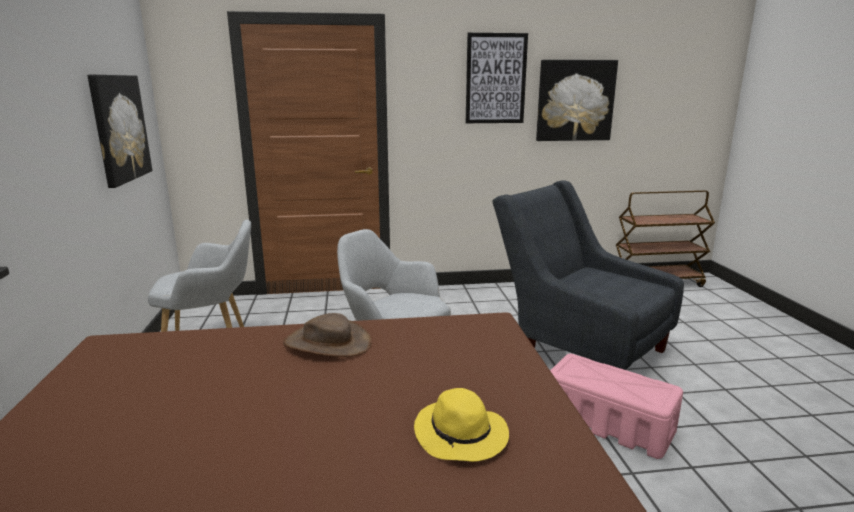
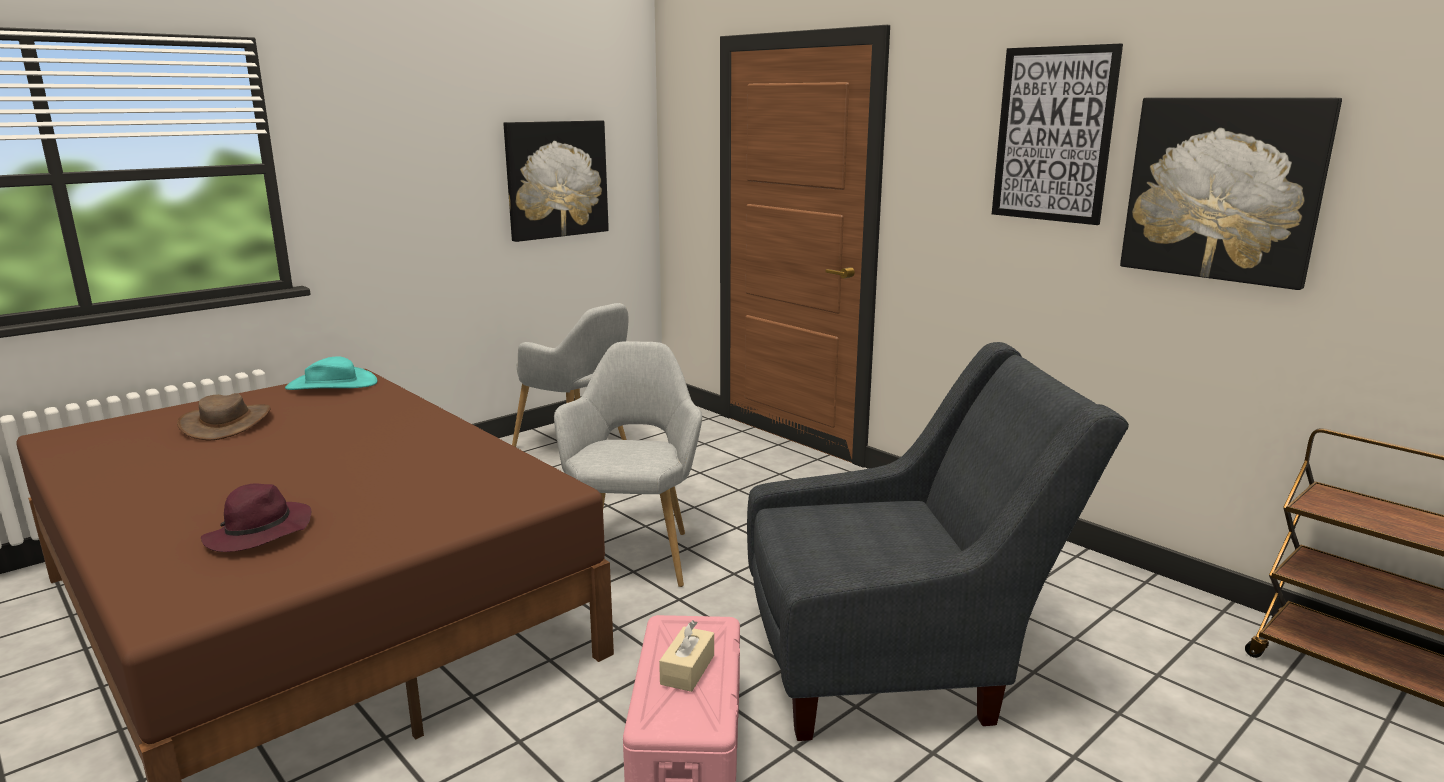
camera: 55 degrees right, 0 degrees up
(109, 356) = (332, 385): none -> turquoise hat
(327, 343) = (418, 437): brown hat -> brown hat (227, 423)
(461, 436) = (259, 534): yellow hat -> purple hat
(579, 348) = (898, 662): grey armchair -> grey armchair turned 75 degrees clockwise
(613, 379) = (687, 670): none -> beige tissue box

